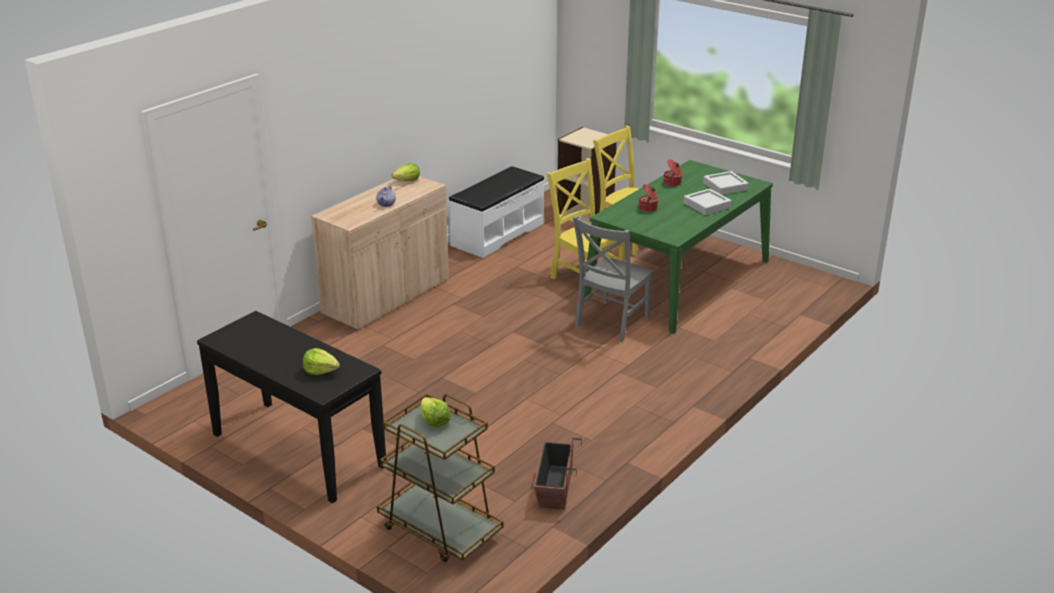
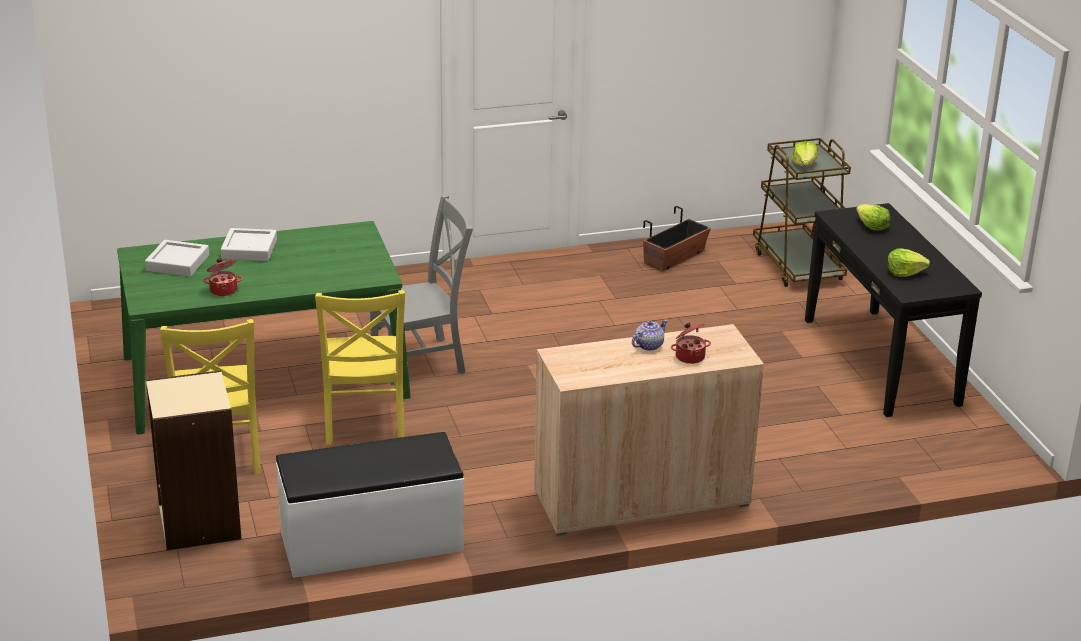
camera: 145 degrees left, 0 degrees up
(407, 181) = (579, 374): lettuce -> lettuce (904, 272)
(648, 208) = (318, 269): cooking pot -> cooking pot (689, 356)

